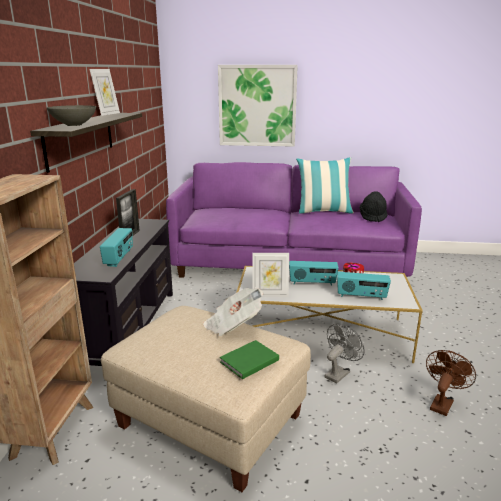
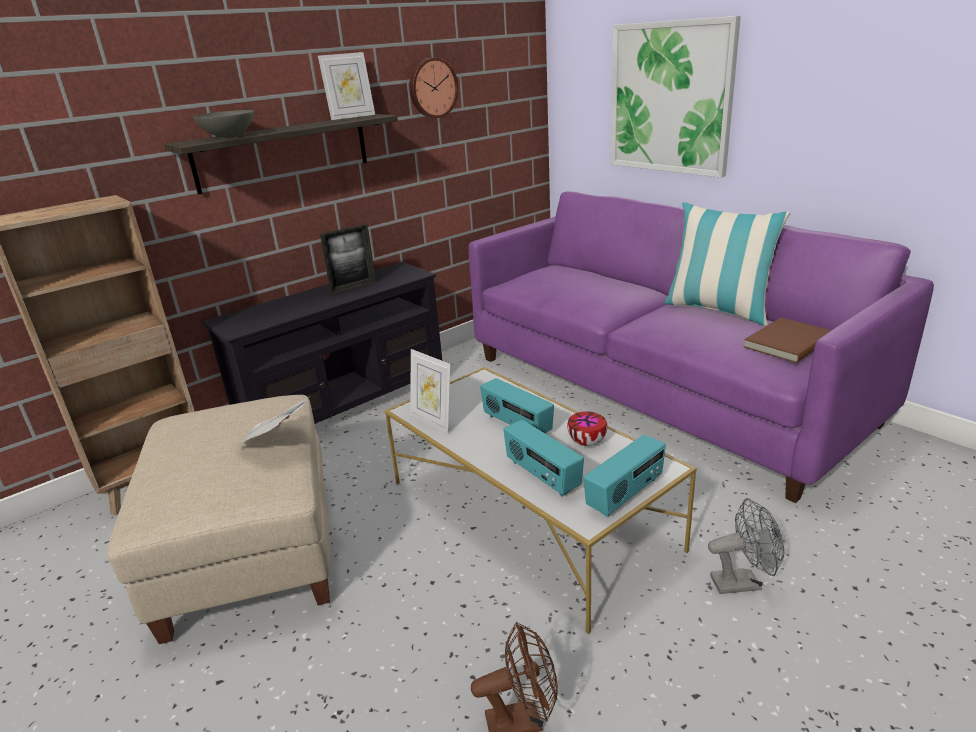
camera: 45 degrees right, 5 degrees up
(119, 258) = (289, 313): radio -> radio (625, 495)
(130, 97) = (432, 88): none -> wall clock
(247, 361) = (203, 490): green book -> none
(339, 373) = (461, 581): grey fan -> grey fan (742, 582)
(373, 217) = (786, 342): black hat -> brown book

